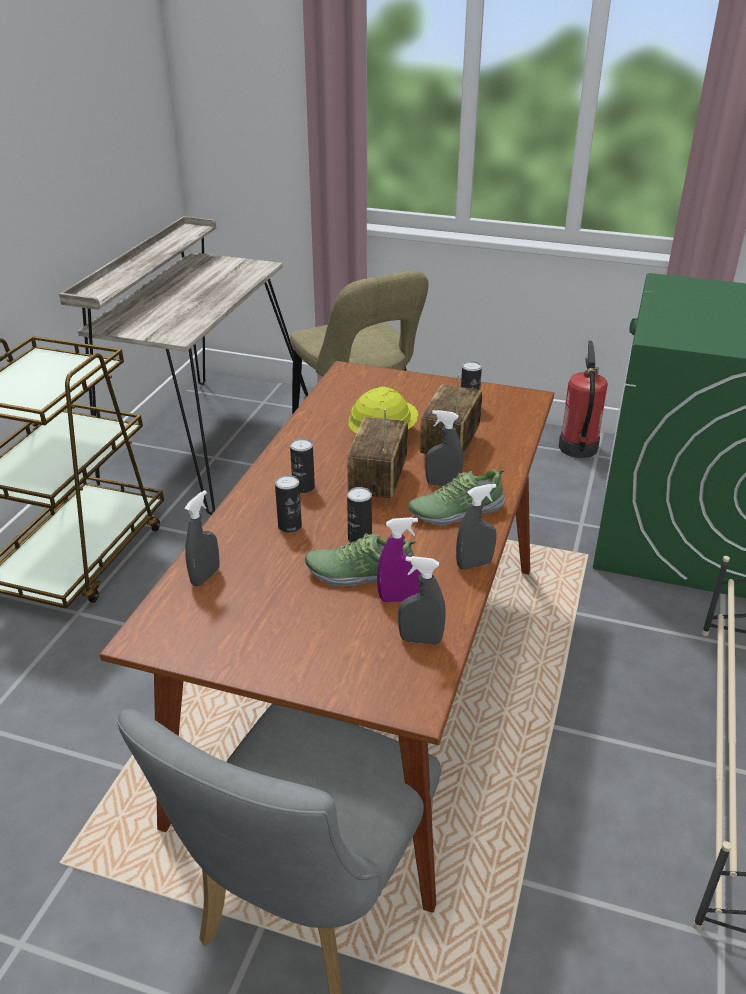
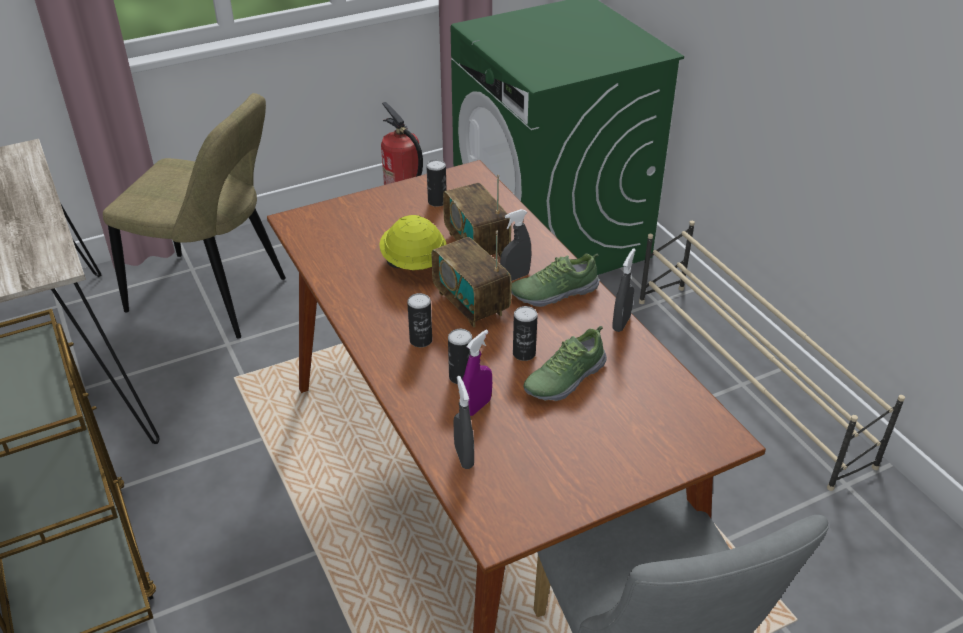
camera: 45 degrees left, 5 degrees up
(398, 598) = (613, 378): purple spray bottle -> purple spray bottle (477, 407)
(420, 640) = (667, 396): grey spray bottle -> none
(455, 511) = (553, 292): shoe -> shoe turned 45 degrees clockwise

